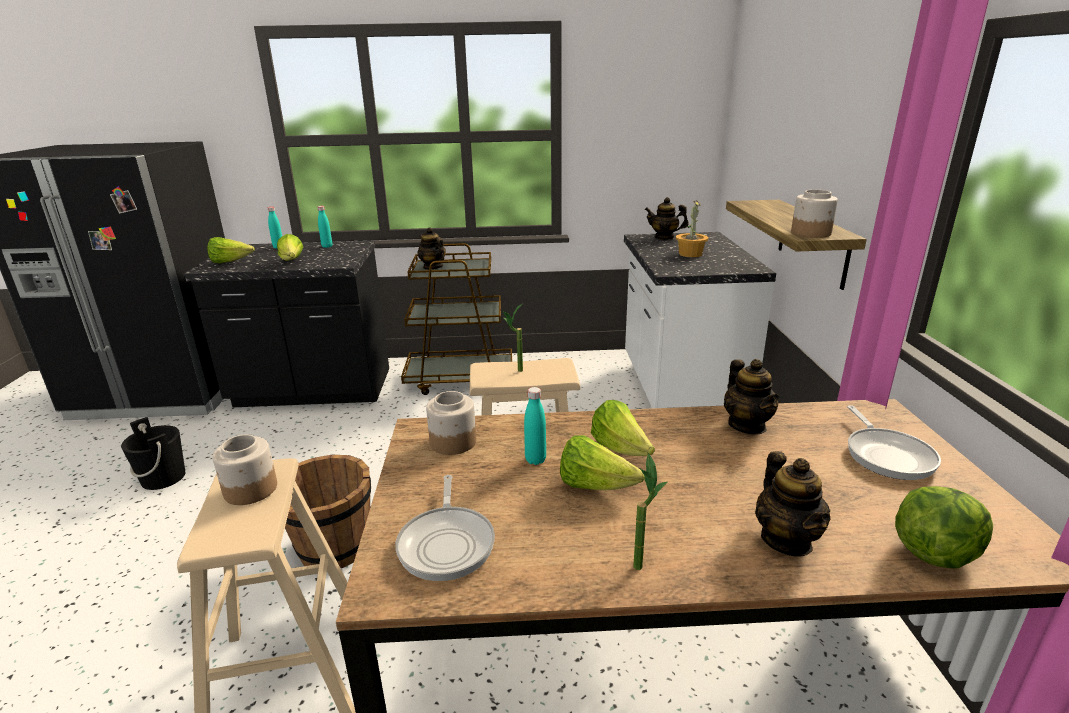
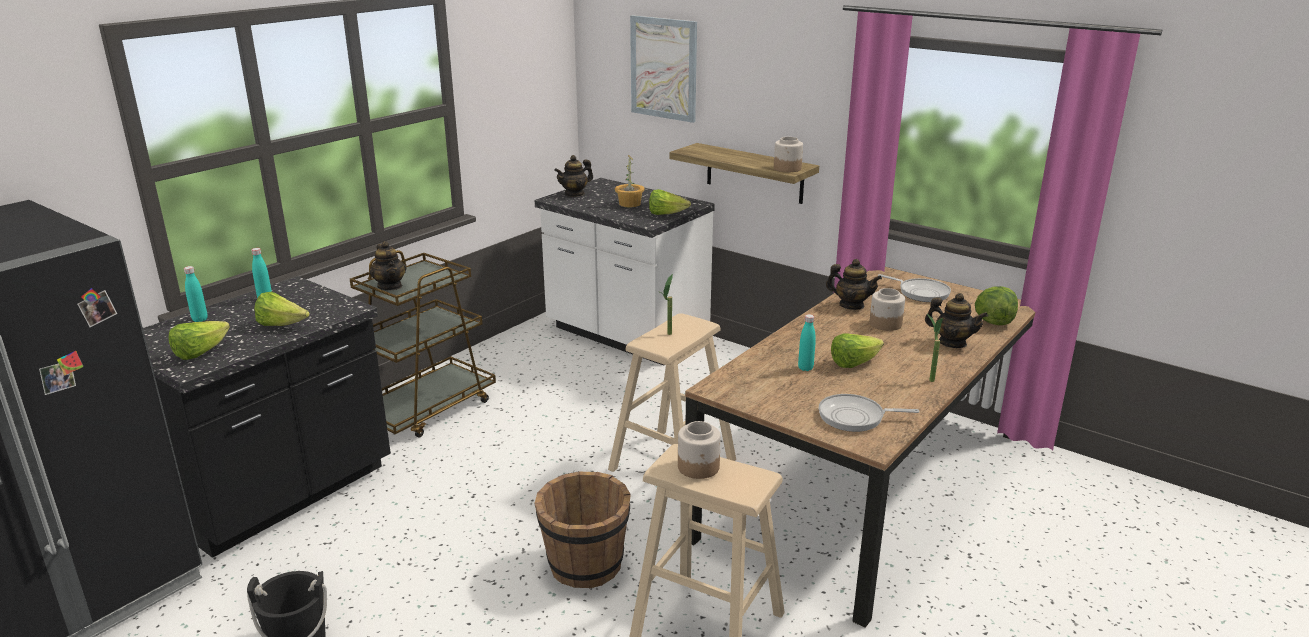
camera: 50 degrees left, 0 degrees up
(433, 267) = (390, 286): teapot -> teapot turned 120 degrees counterclockwise
(447, 543) = (855, 417): frying pan -> frying pan turned 150 degrees clockwise
(452, 442) = (748, 383): jar -> jar (885, 324)
(620, 449) = (828, 343): lettuce -> lettuce (666, 214)
(771, 110) = (663, 68): none -> picture

